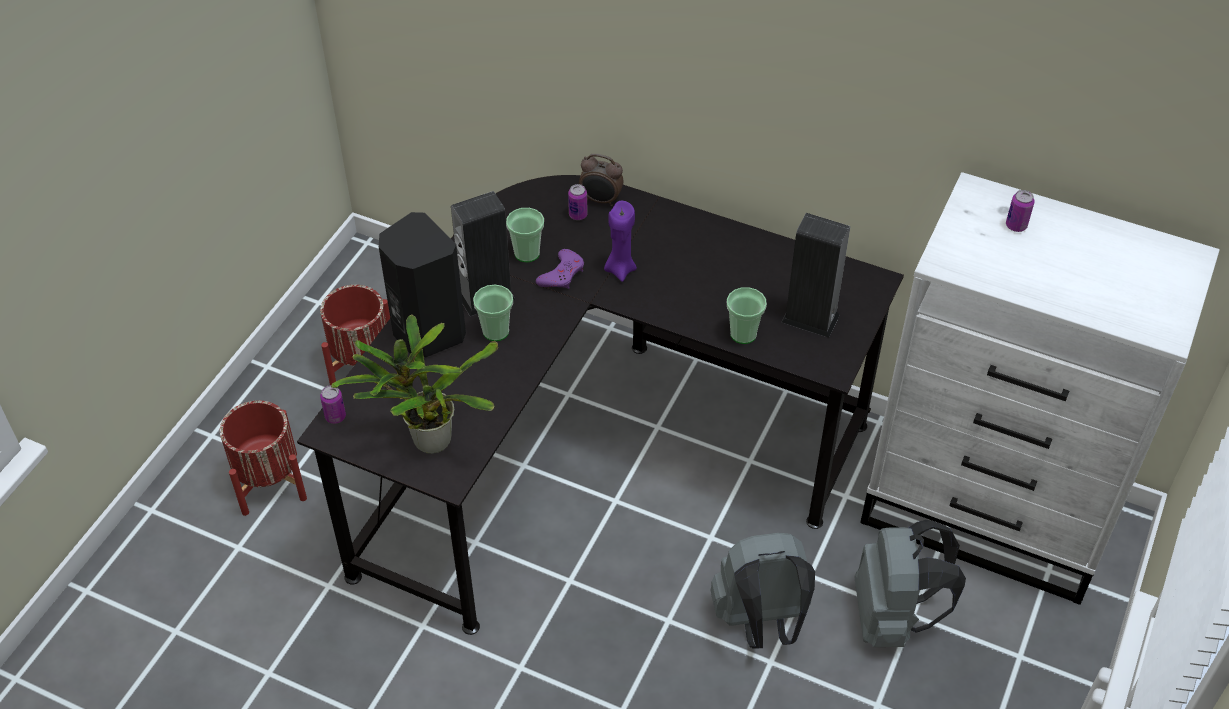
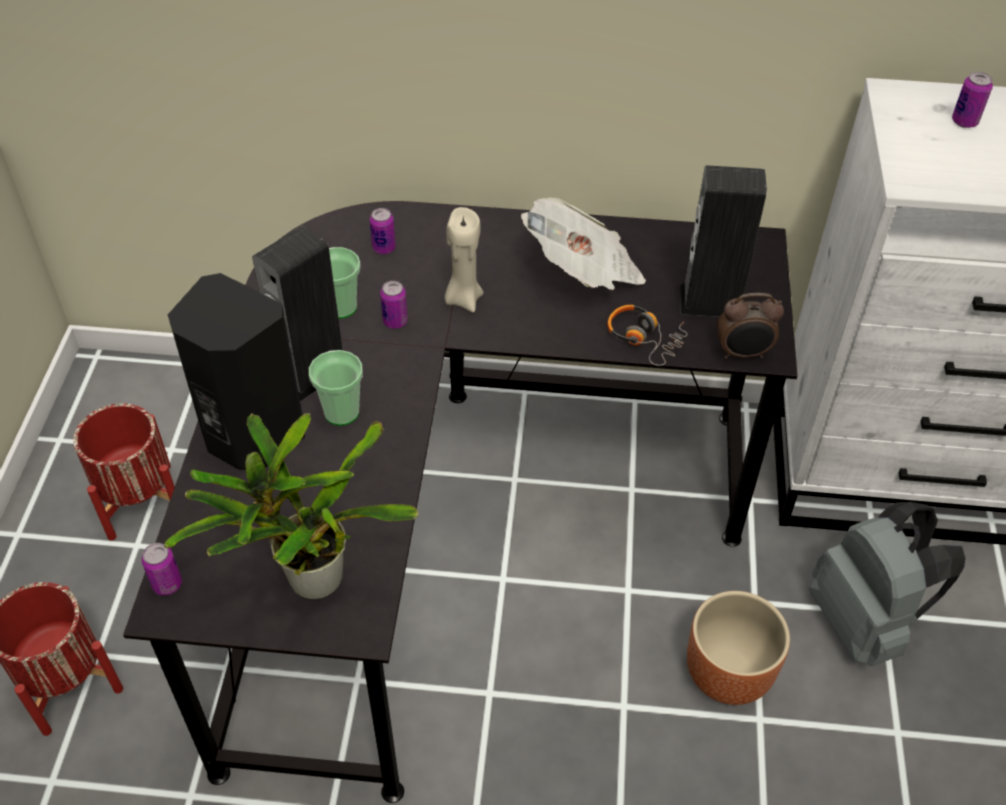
camera: 20 degrees left, 0 degrees up
(562, 274) = (395, 321): purple game controller -> can
(601, 200) = (404, 225): alarm clock -> alarm clock (743, 353)
(620, 269) = (463, 299): purple candle -> beige candle
(722, 269) = (583, 271): none -> newspaper
(743, 334) = (644, 338): cup -> headphones
(761, 622) = (728, 674): grey backpack -> brown planter

